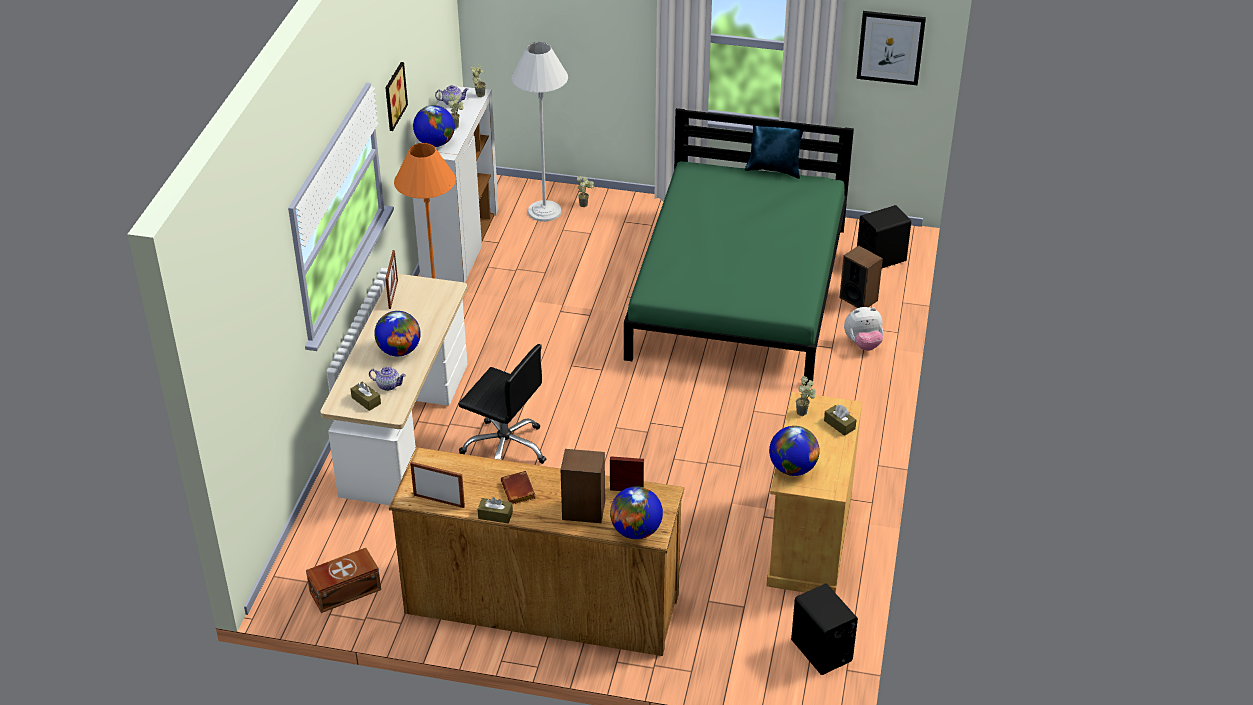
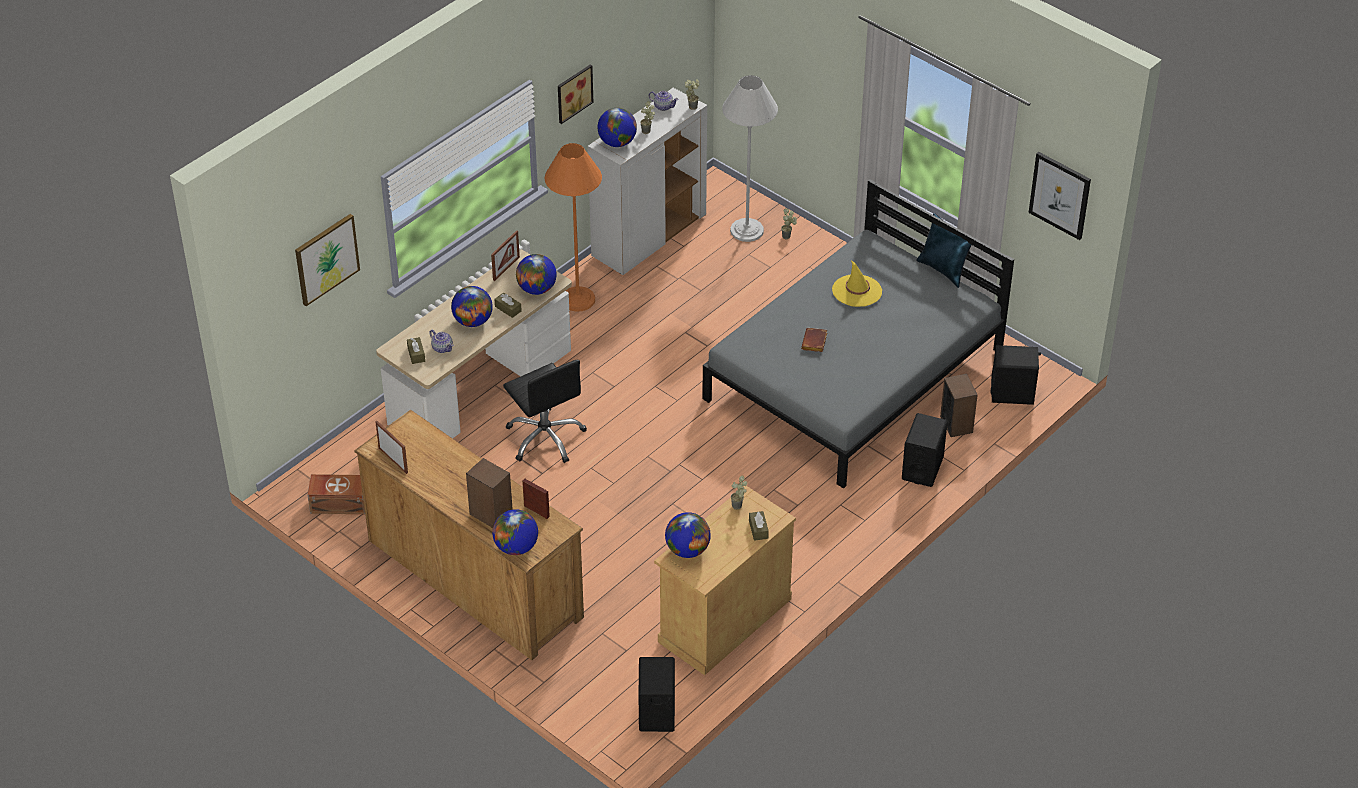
camera: 30 degrees right, 5 degrees up
(264, 315) = (326, 259): none -> picture
(439, 301) = (537, 289): none -> globe
(495, 515) = (424, 489): brown tissue box -> brown tissue box (508, 309)
(519, 491) = (457, 478): brown book -> brown book (815, 343)
(717, 210) = (857, 291): none -> yellow hat
(739, 292) = (854, 375): green bed -> grey bed
(863, 344) = (922, 468): plush toy -> black speaker

